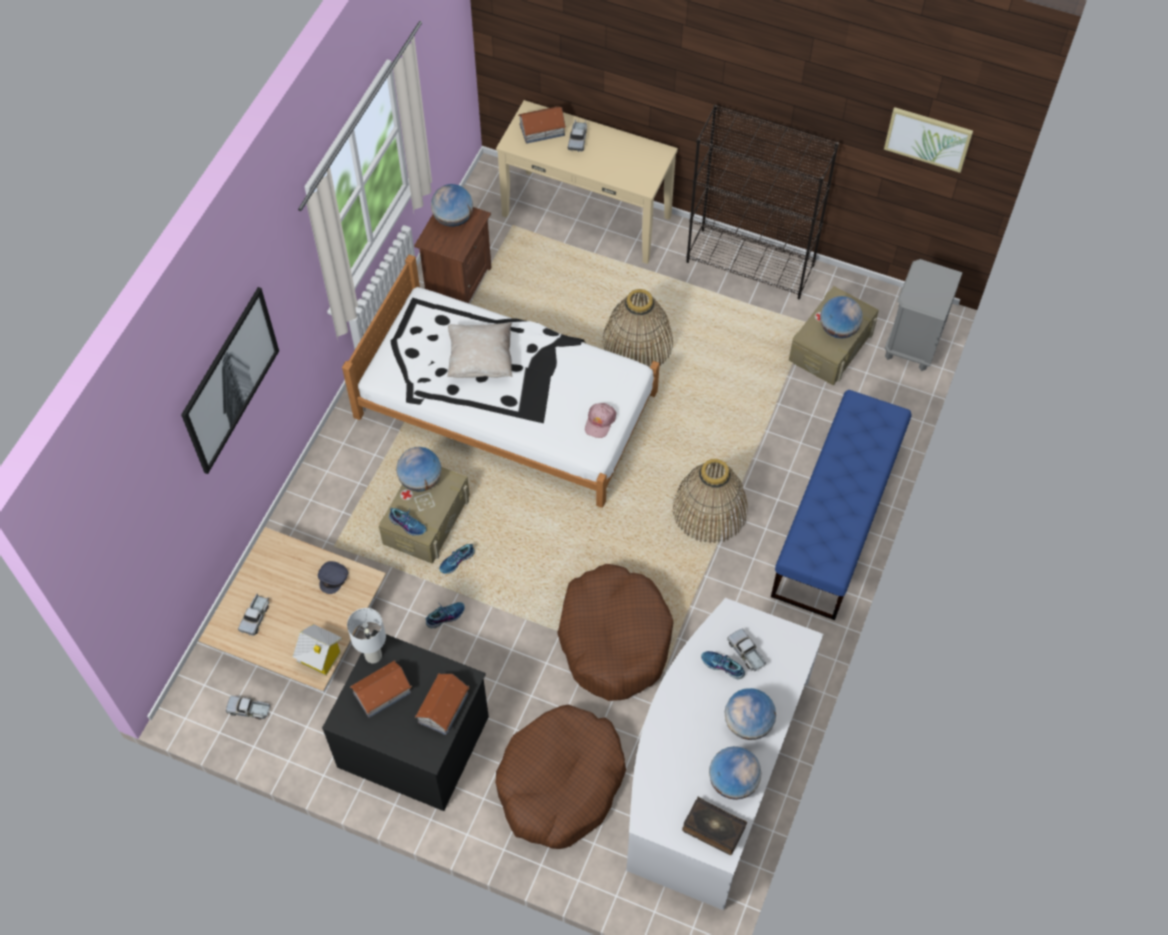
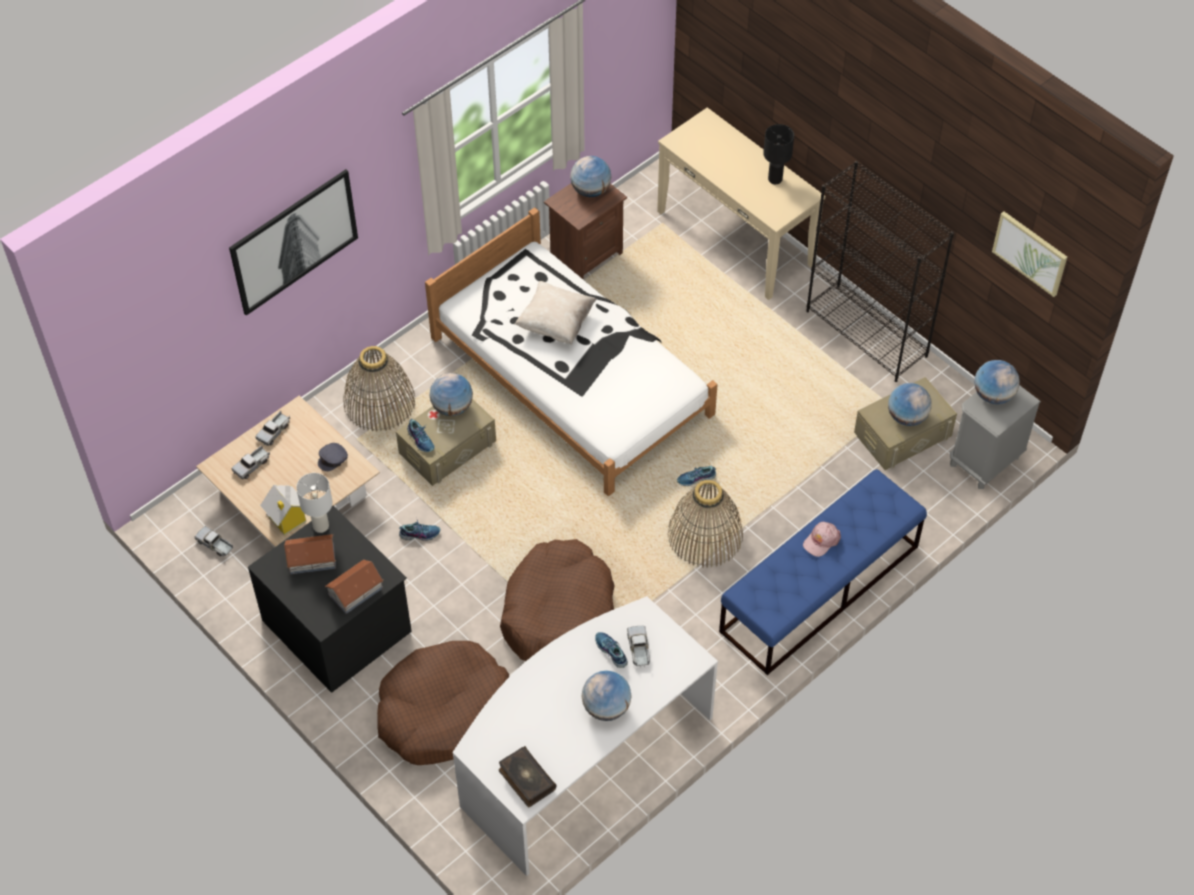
camera: 25 degrees right, 5 degrees down
(457, 561) = (455, 492): shoe -> shoe (696, 479)
(541, 129) = (708, 138): toy house -> none
(578, 139) = (737, 157): toy truck -> toy truck (274, 431)
(599, 422) = (633, 414): pink cap -> pink cap (821, 541)
(624, 148) = (775, 179): none -> black table lamp
(637, 343) = (719, 366): basket -> basket (379, 402)
(732, 781) = (565, 749): globe -> globe (993, 395)

